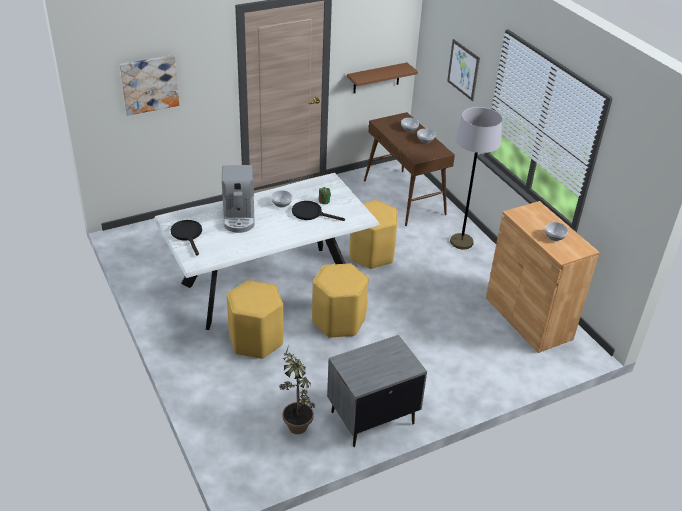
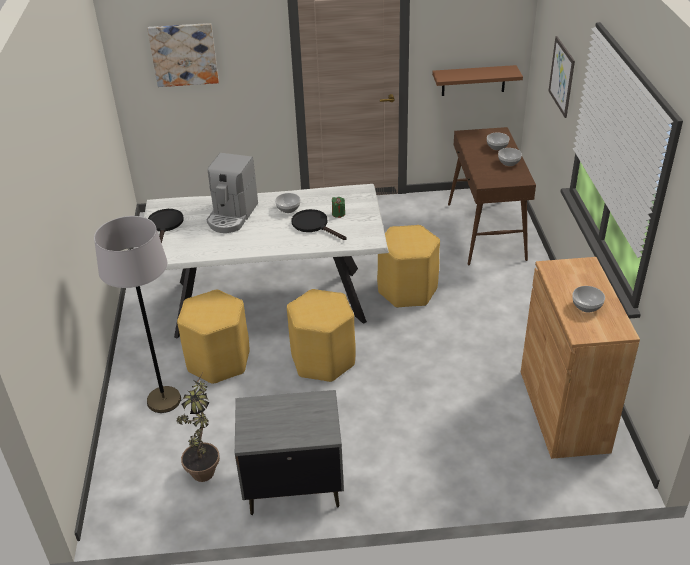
camera: 25 degrees right, 0 degrees up
(461, 242) = (528, 297): grey floor lamp -> grey floor lamp (164, 400)

